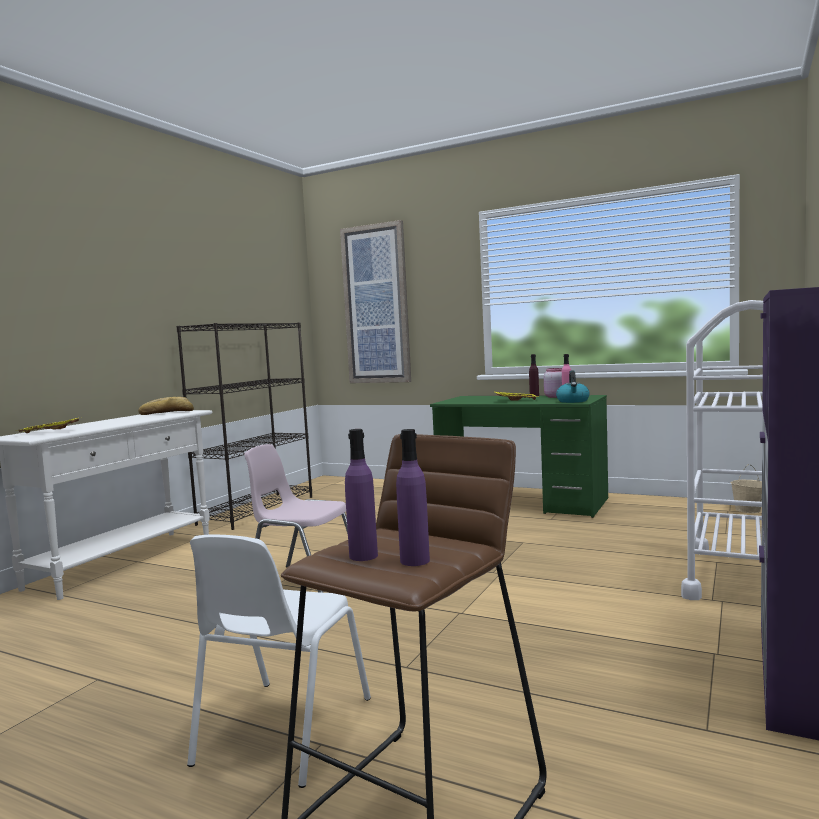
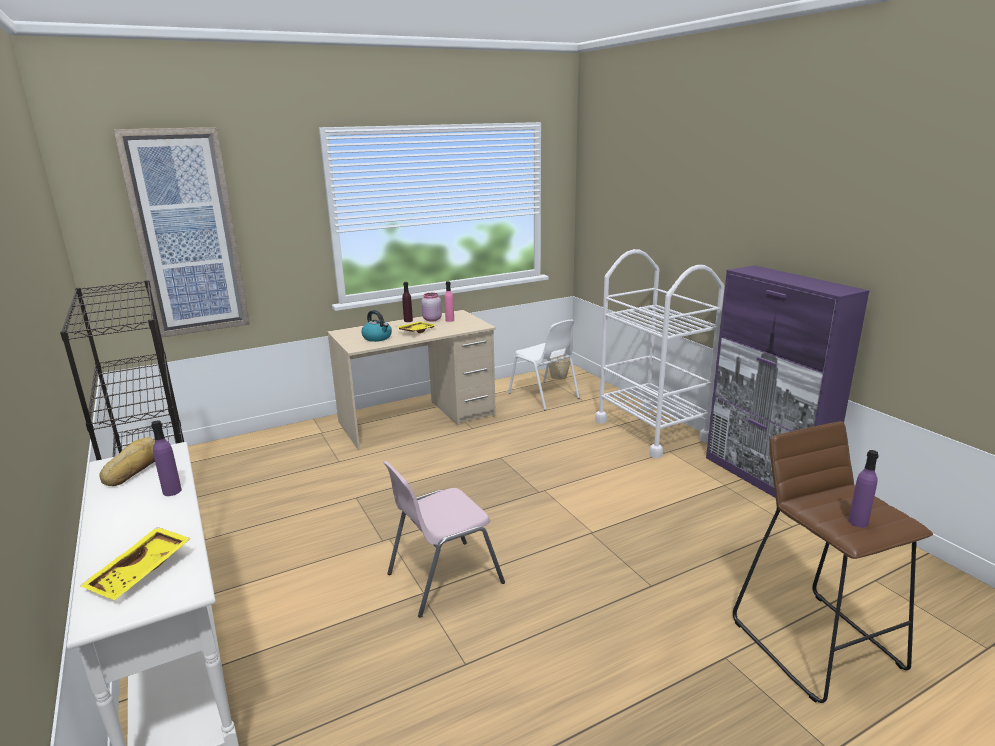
camera: 55 degrees left, 15 degrees up
(281, 731) = (698, 671): white chair -> white chair (544, 396)
(415, 561) = (877, 511): purple bottle -> purple bottle (172, 491)
(522, 502) = (417, 419): green desk -> beige desk
(573, 401) = (470, 325): kettle -> kettle (377, 338)

